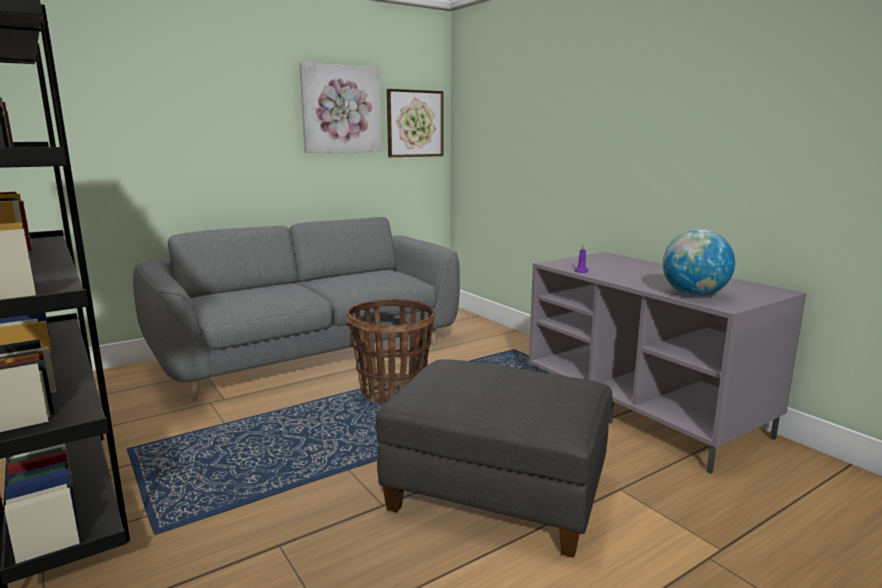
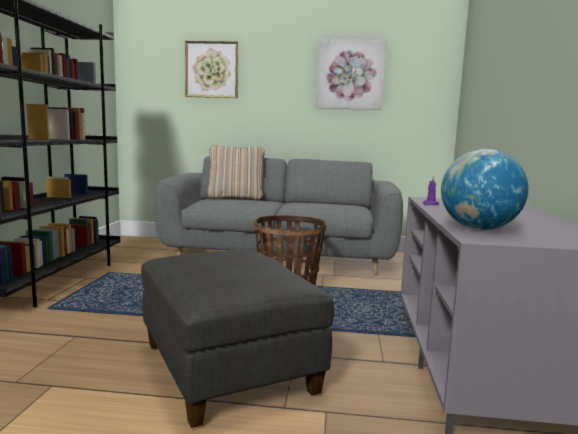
camera: 40 degrees right, 5 degrees down
(239, 289) = (235, 198): none -> beige pillow
(415, 123) = (420, 87): picture -> picture (212, 69)

